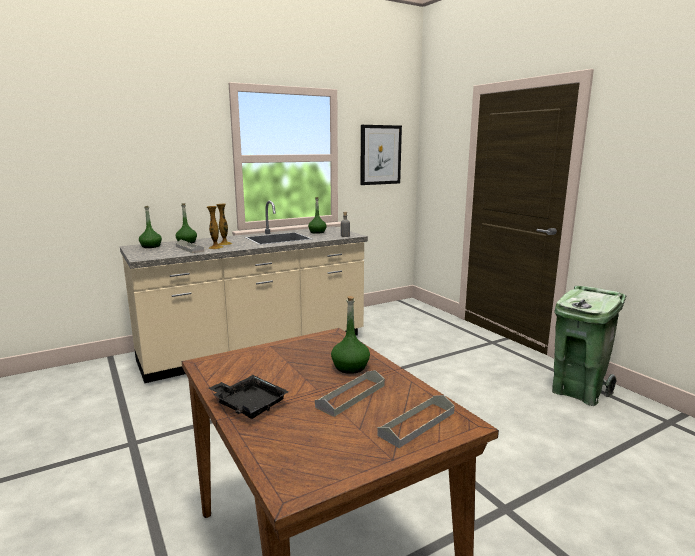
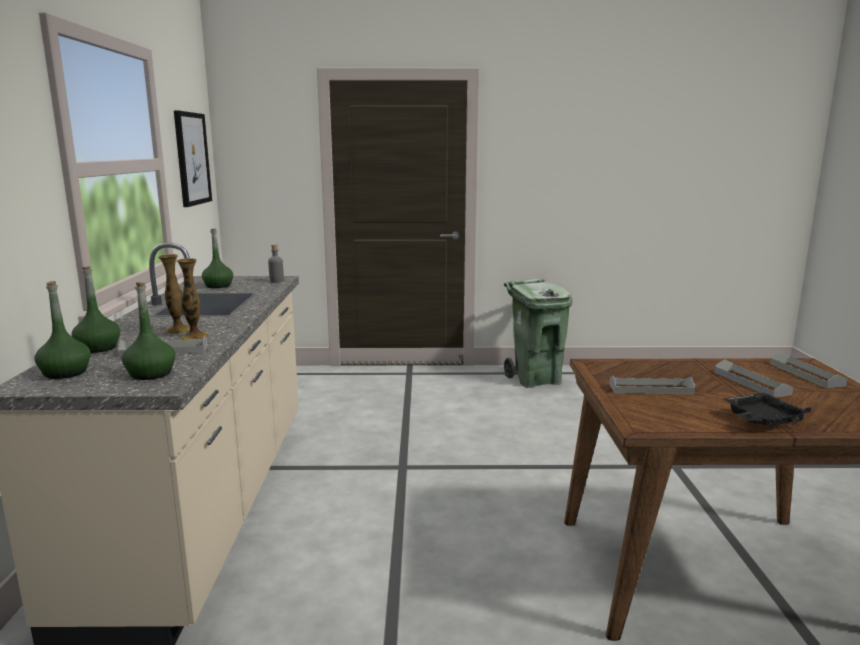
camera: 60 degrees left, 0 degrees up
(291, 359) = (651, 389): none -> grey tray
(350, 367) = (685, 372): green bottle -> green bottle (151, 373)

